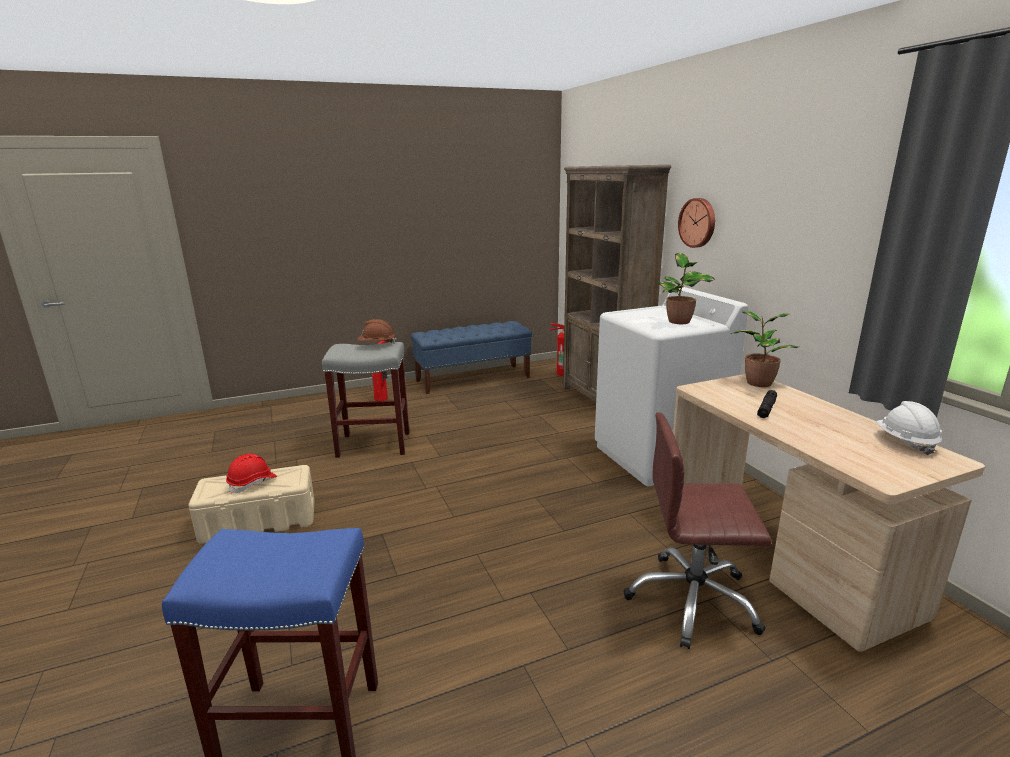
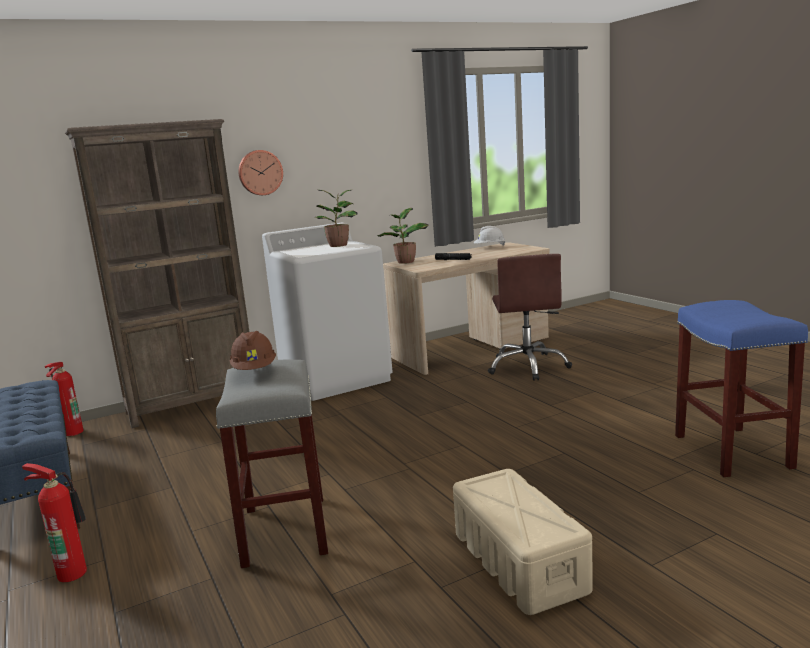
camera: 95 degrees left, 5 degrees down
(252, 483) = (518, 503): red hard hat -> none

